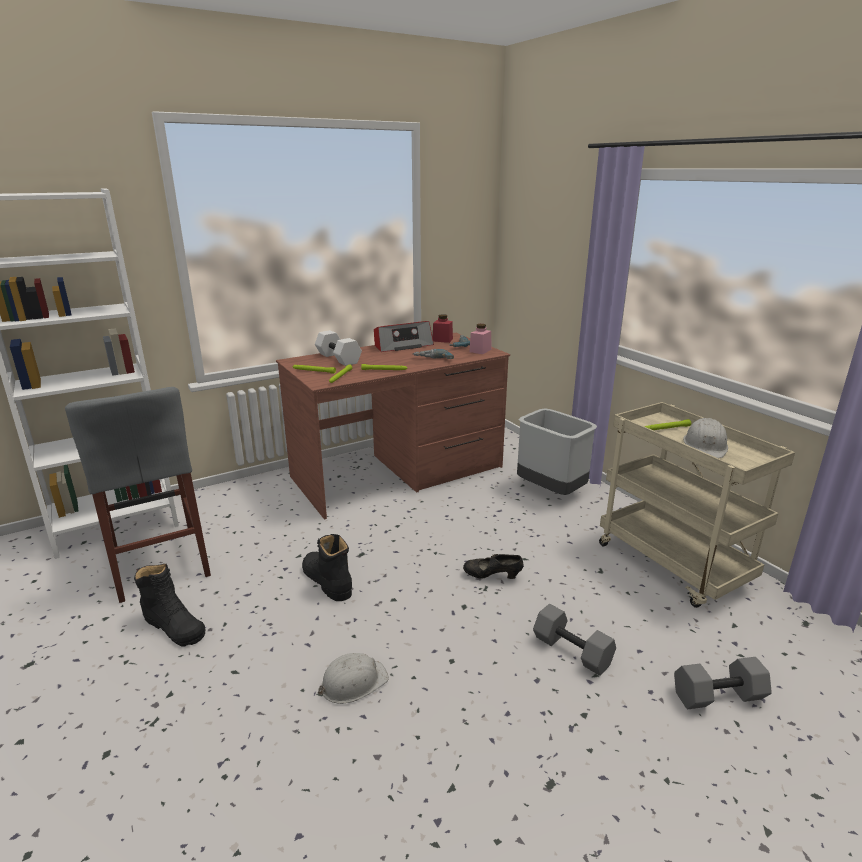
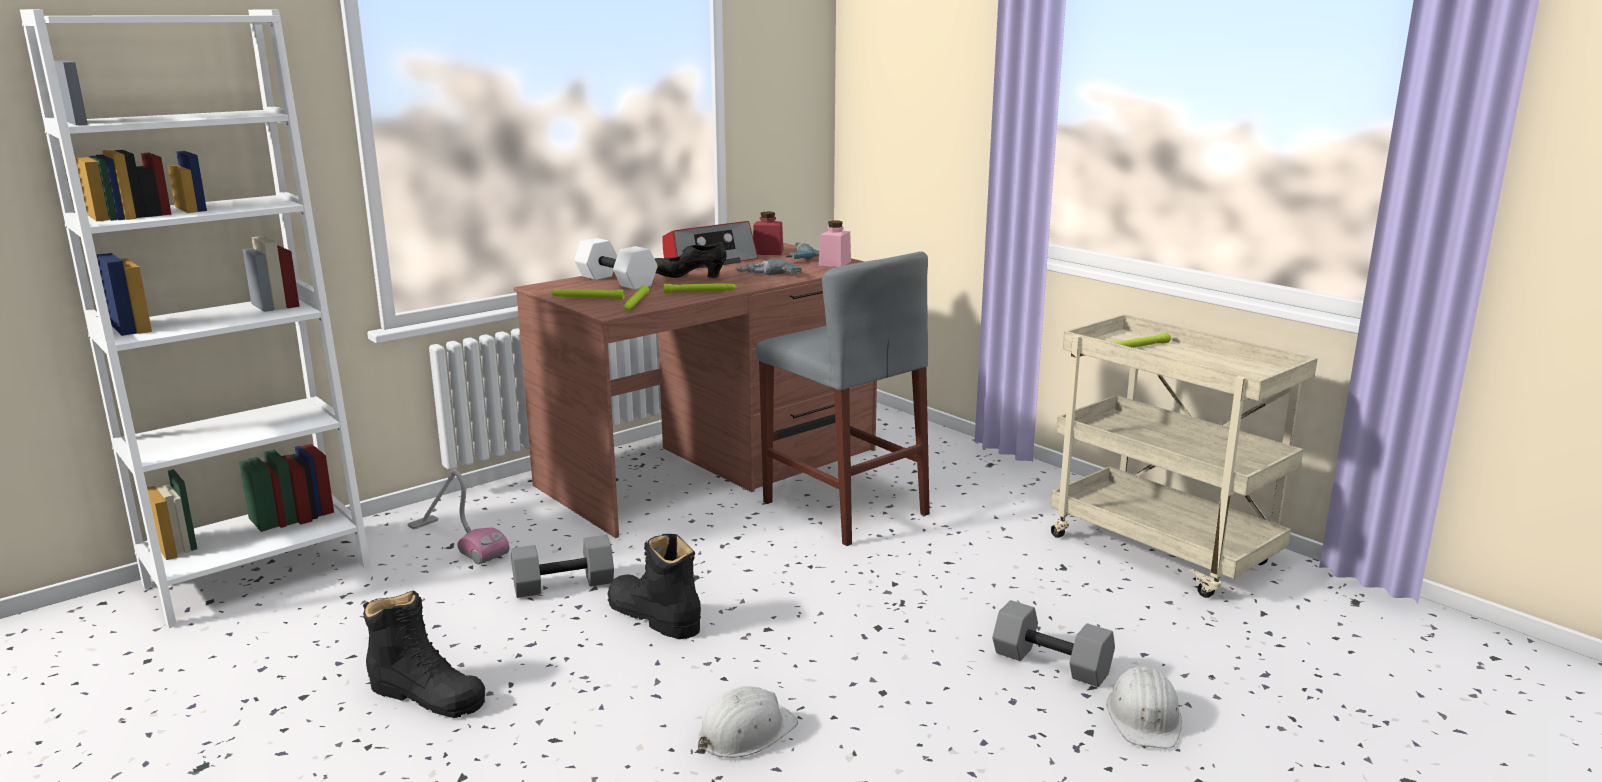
camera: 10 degrees left, 5 degrees down
(159, 562) = (361, 617): grey stool -> grey stool (844, 508)
(233, 512) = (457, 541): none -> vacuum cleaner
(492, 576) = (907, 588): black shoe -> black shoe (688, 277)
(550, 491) = (958, 475): grey trash can -> none
(705, 446) = (1197, 362): white hard hat -> white hard hat (1144, 717)
(718, 695) = (1261, 691): grey dumbbell -> grey dumbbell (564, 584)

